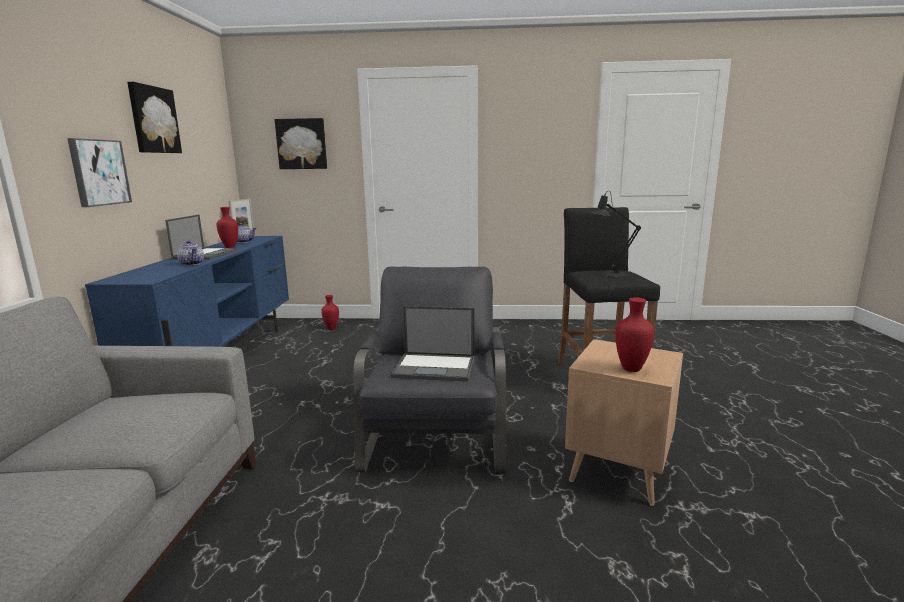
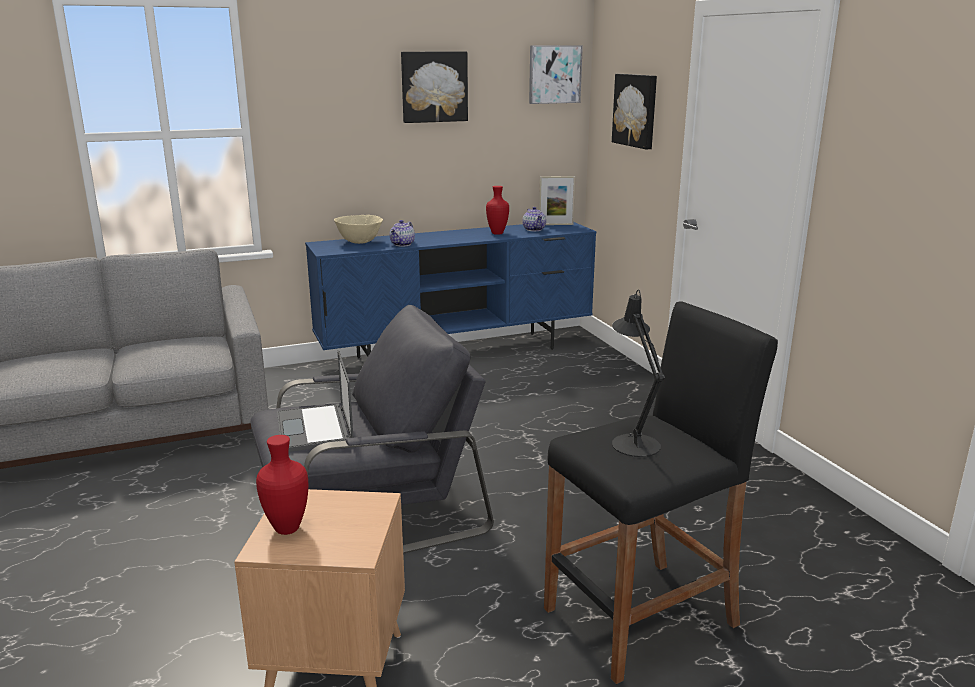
camera: 65 degrees right, 5 degrees up
(98, 172) = (344, 144): picture -> picture (554, 74)
(145, 271) = (359, 242): none -> beige bowl
(206, 254) = (450, 237): laptop -> none
(332, 328) = (597, 371): red vase -> none

